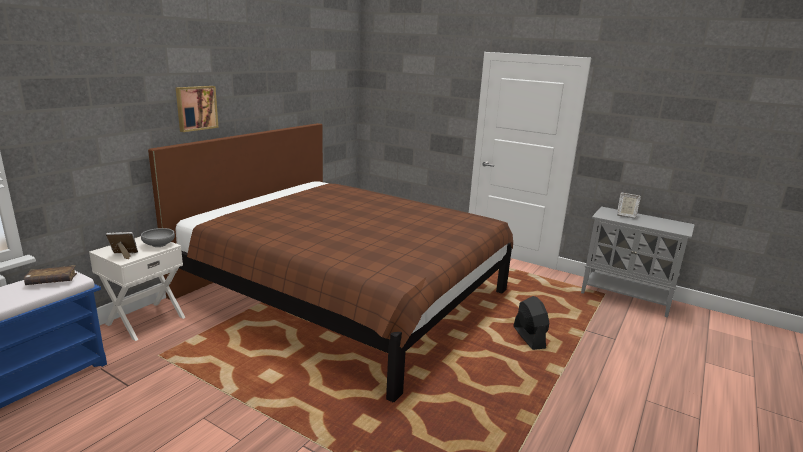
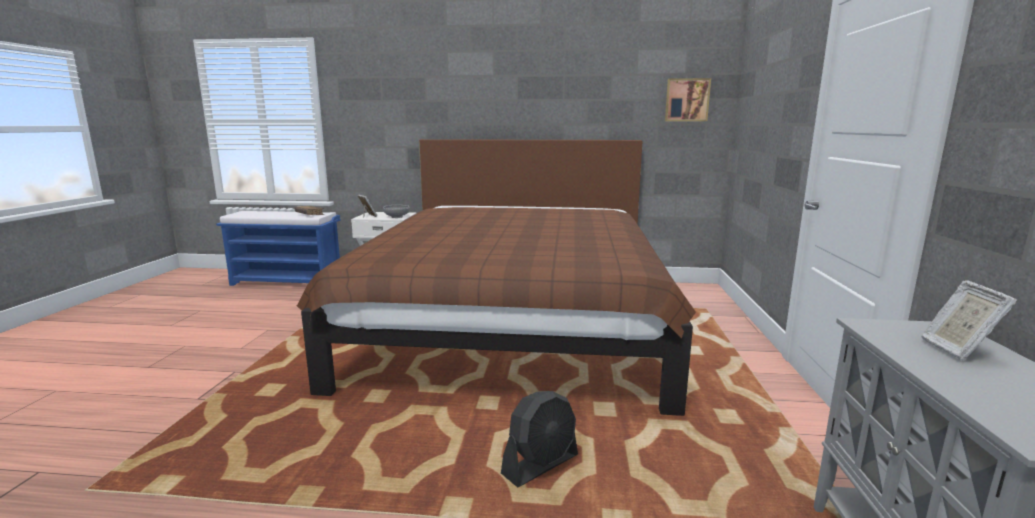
camera: 65 degrees right, 5 degrees down
(196, 108) = (471, 108): picture -> picture (687, 100)

